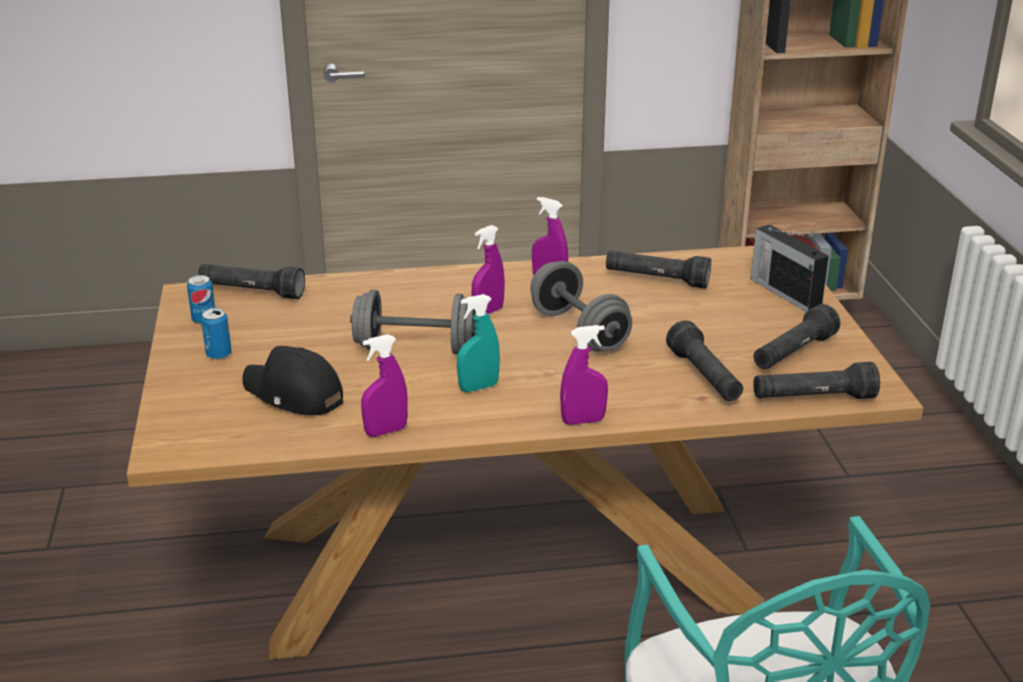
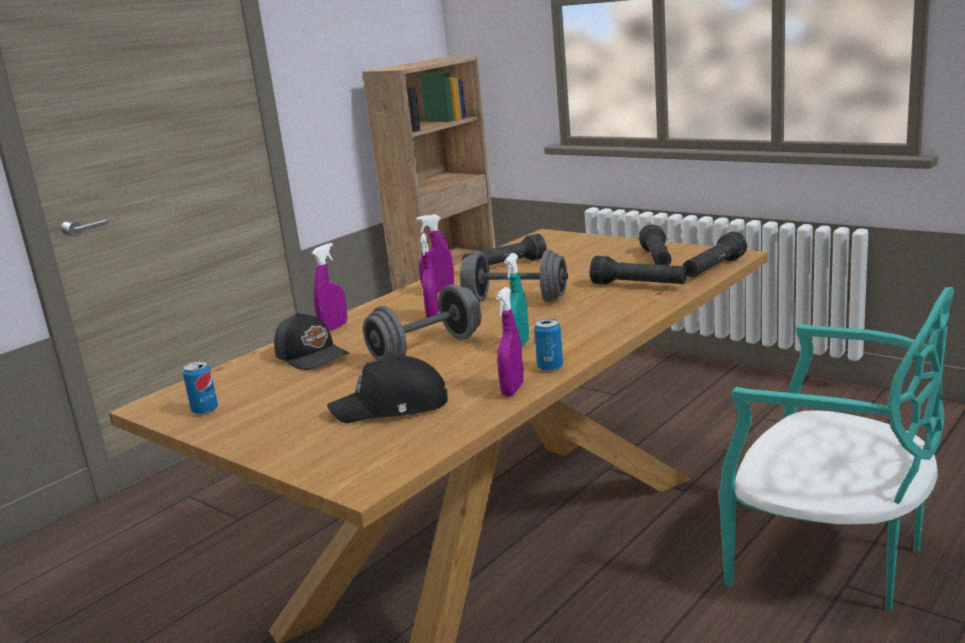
camera: 40 degrees left, 10 degrees down
(219, 354) = (270, 419): can -> can (550, 367)
(252, 292) = (213, 381): black flashlight -> none
(343, 305) = (312, 356): none -> black cap
(583, 421) = (623, 328): purple spray bottle -> purple spray bottle (334, 328)
(784, 292) = (589, 244): radio -> none

